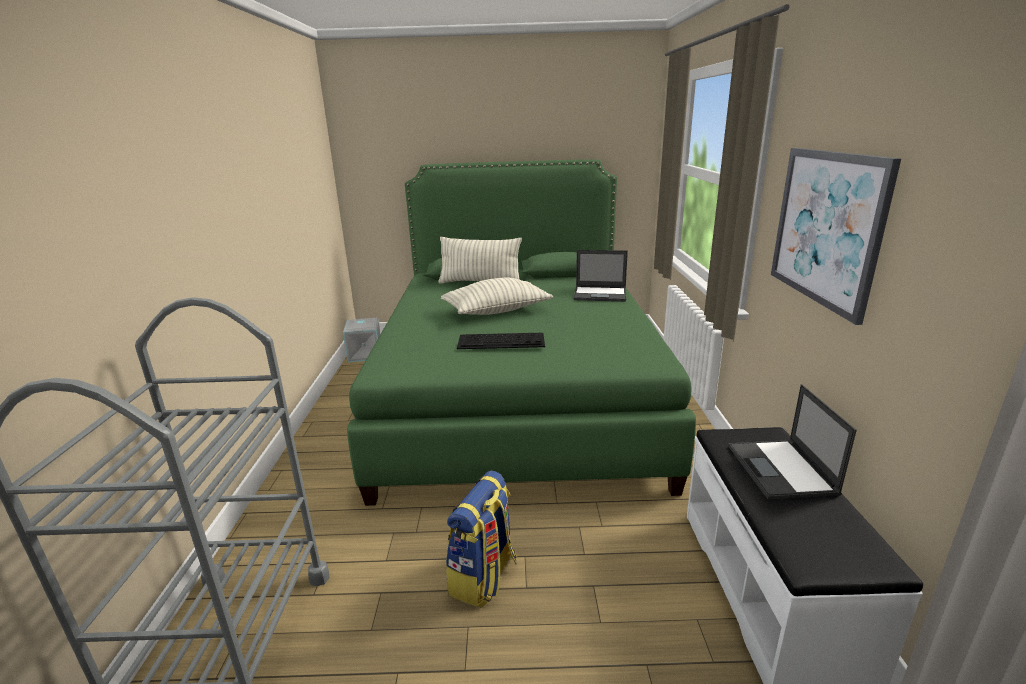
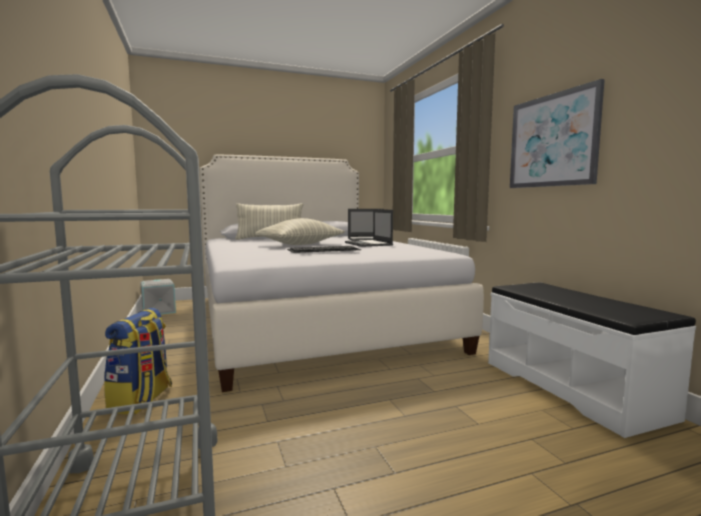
camera: 20 degrees left, 15 degrees down
(484, 577) = (365, 416): backpack -> backpack (141, 400)
(517, 394) = (312, 320): green bed -> white bed
(782, 470) = (564, 293): laptop -> laptop (368, 244)

